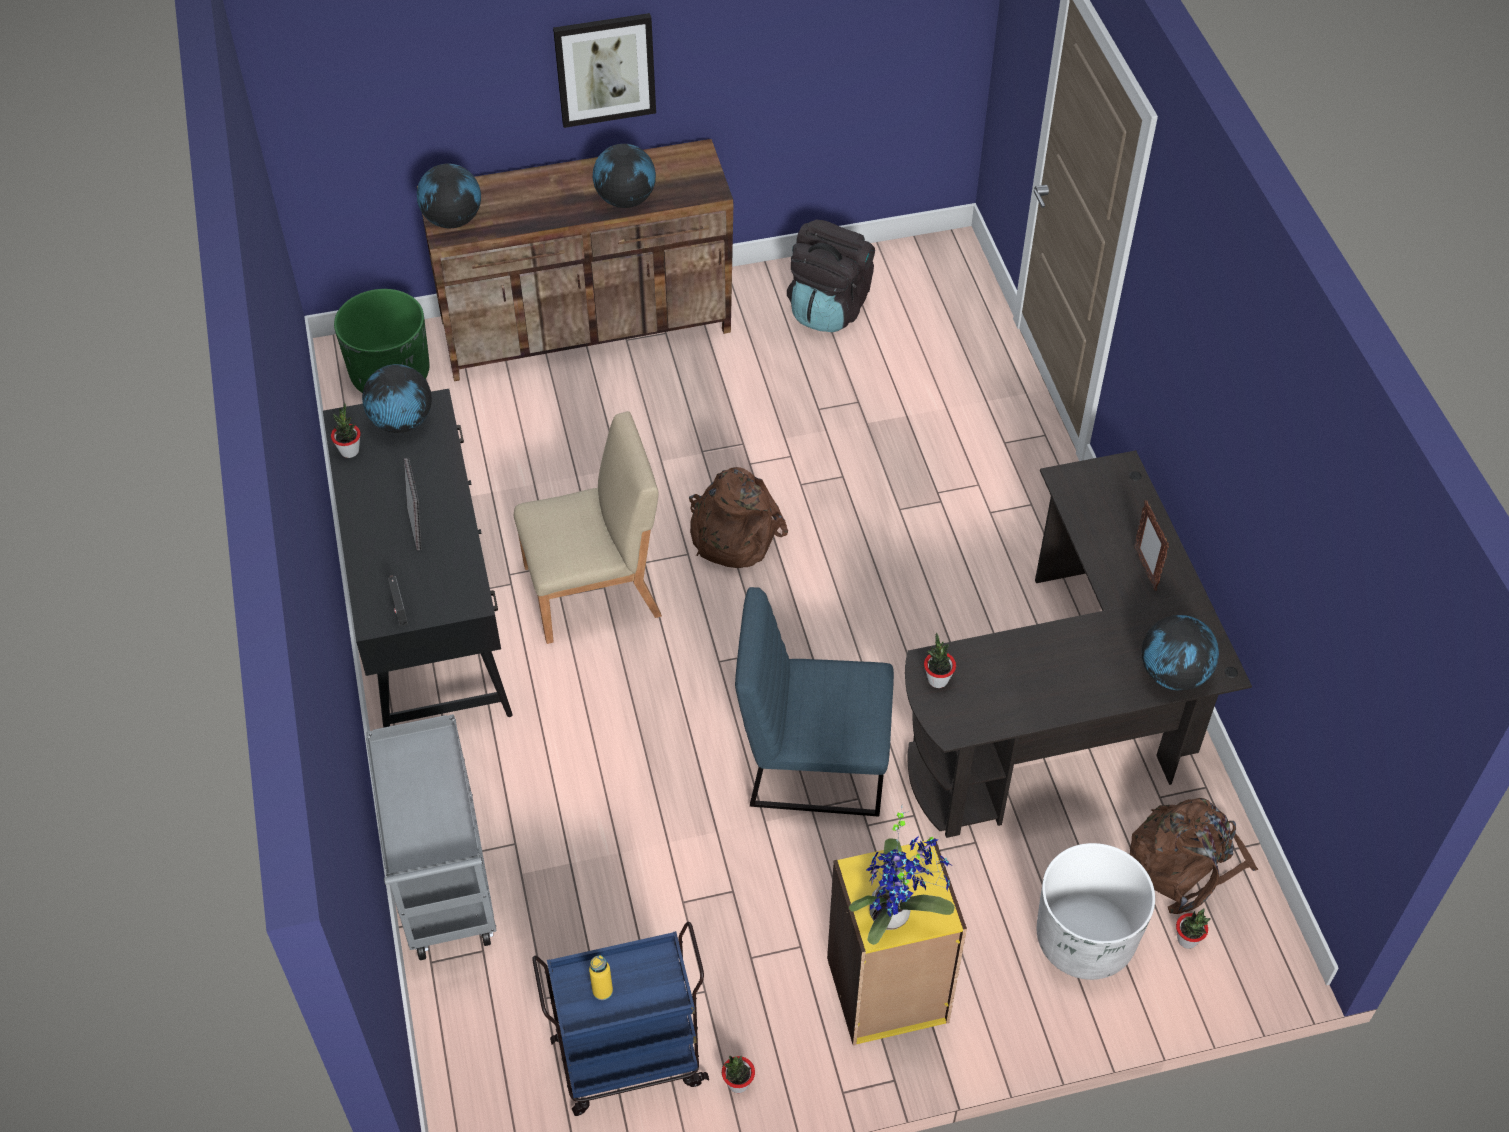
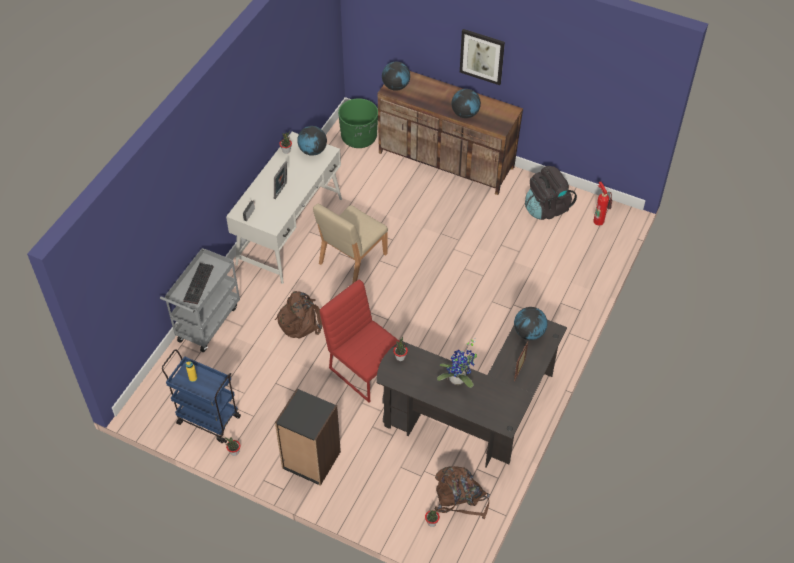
camera: 40 degrees right, 0 degrees up
(426, 806) = (199, 284): none -> keyboard
(429, 613) = (290, 231): black desk -> white desk
(594, 591) = (352, 259): beige chair -> beige chair turned 105 degrees clockwise
(732, 534) = (420, 270): brown backpack -> brown backpack (300, 321)
(812, 764) = (364, 369): blue chair -> red chair
(887, 991) = (311, 460): yellow bookcase -> black bookcase
(895, 914) = (298, 418): potted plant -> potted plant (459, 380)
(927, 278) = (599, 220): none -> fire extinguisher
(1084, 939) = (395, 494): white planter -> none
(1173, 674) = (487, 414): globe -> globe (529, 333)

